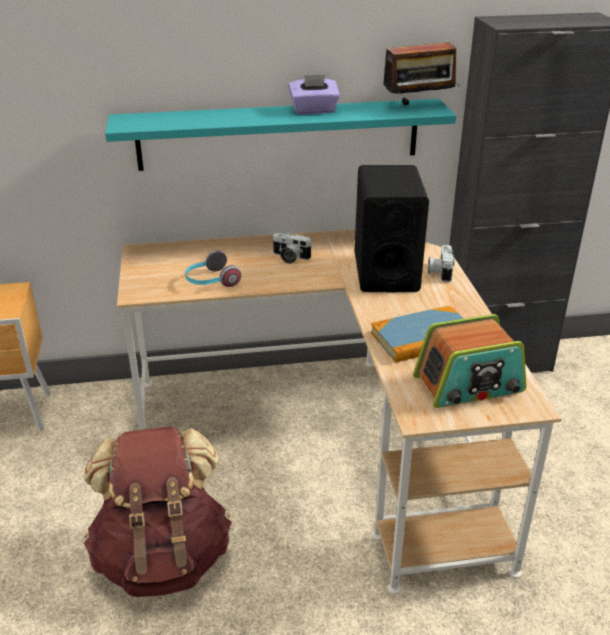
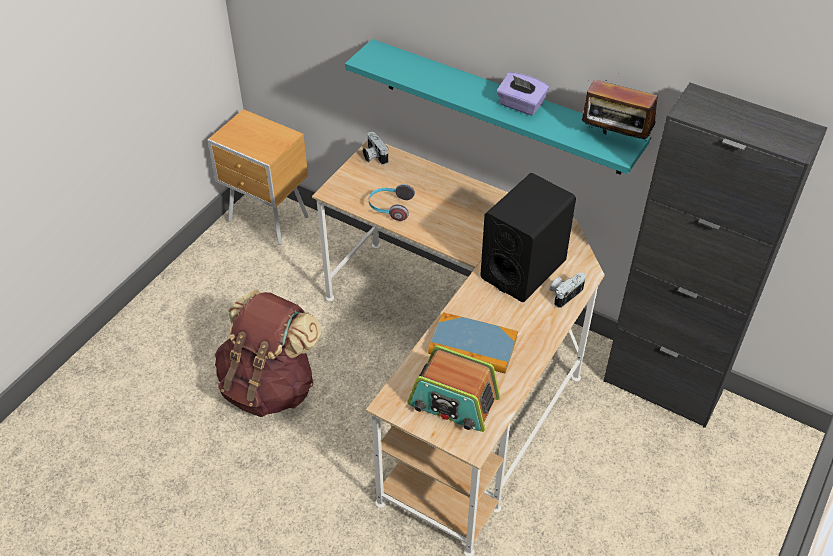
camera: 40 degrees right, 15 degrees up
(290, 258) = (469, 215): camera -> camera (373, 156)

